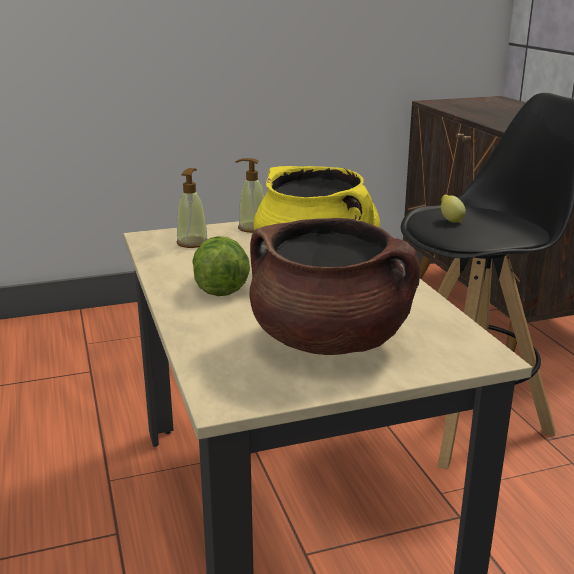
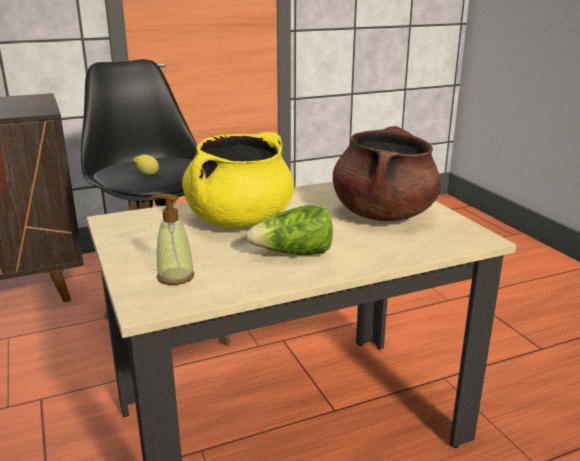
camera: 95 degrees left, 0 degrees up
(252, 228) = (132, 250): soap dispenser -> none

